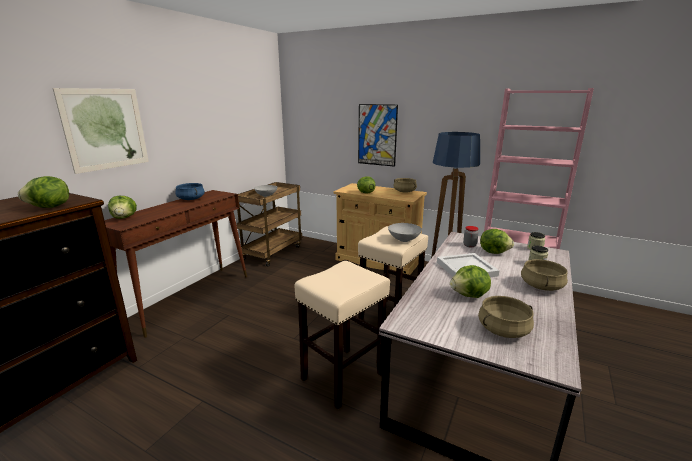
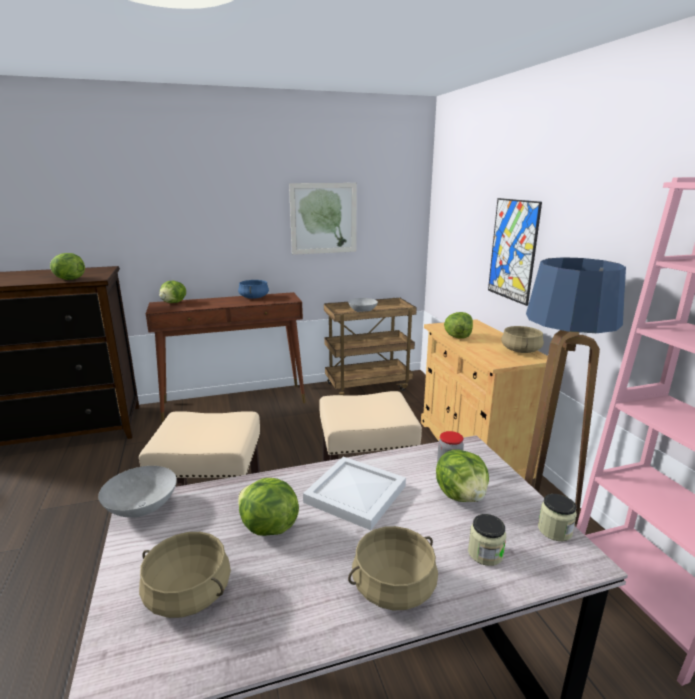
camera: 45 degrees right, 0 degrees up
(105, 129) = (174, 215): picture -> picture (323, 218)
(403, 240) = (370, 417): grey bowl -> grey bowl (142, 508)

